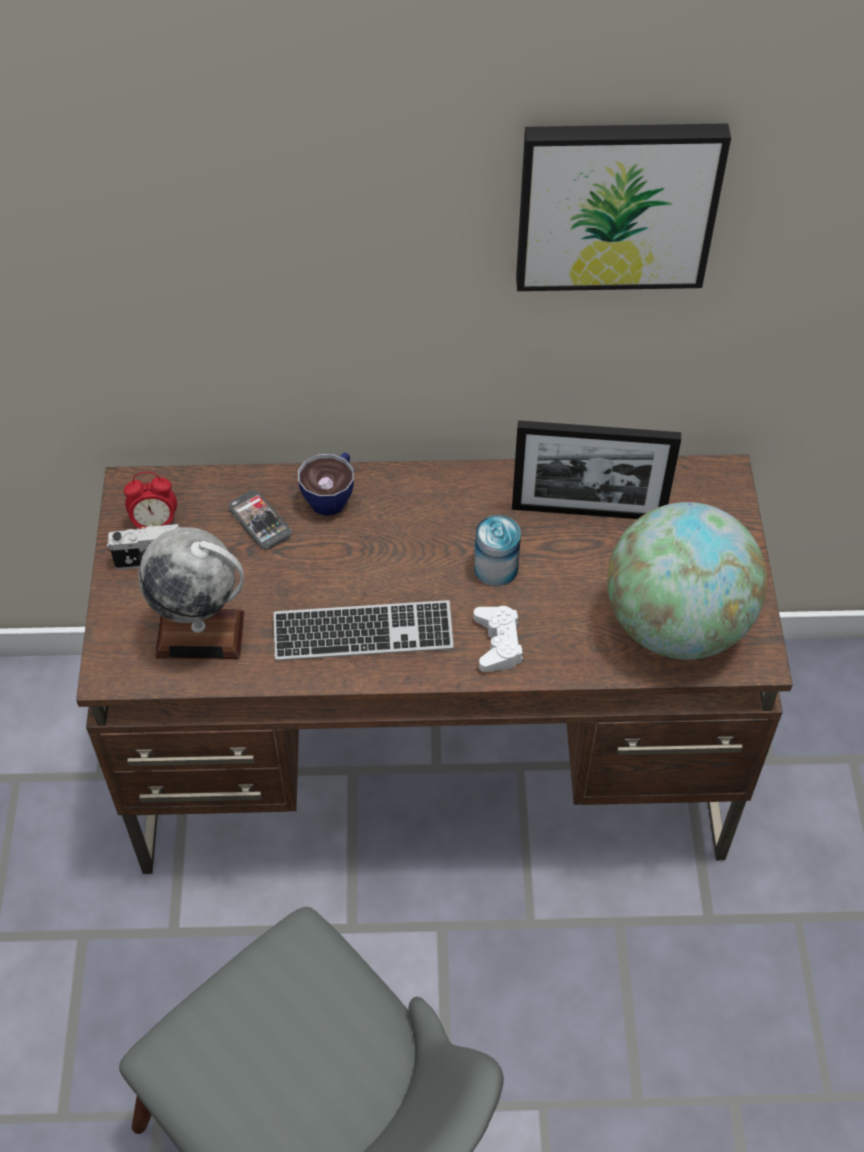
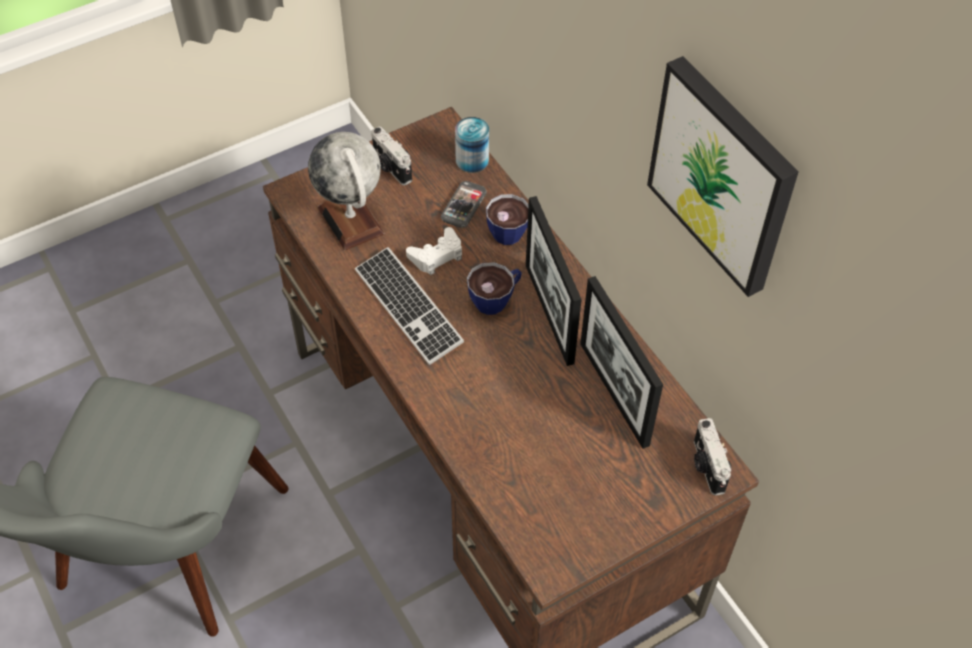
camera: 60 degrees right, 0 degrees up
(155, 524) = (422, 154): alarm clock -> none
(407, 551) = (496, 299): none -> cup
(456, 516) = (549, 313): none -> picture frame
(496, 568) = (518, 358): can -> can (472, 160)
(498, 643) = (452, 390): white game controller -> white game controller (437, 255)
(676, 624) = (546, 498): globe -> none
(712, 483) = (706, 466): none -> camera

